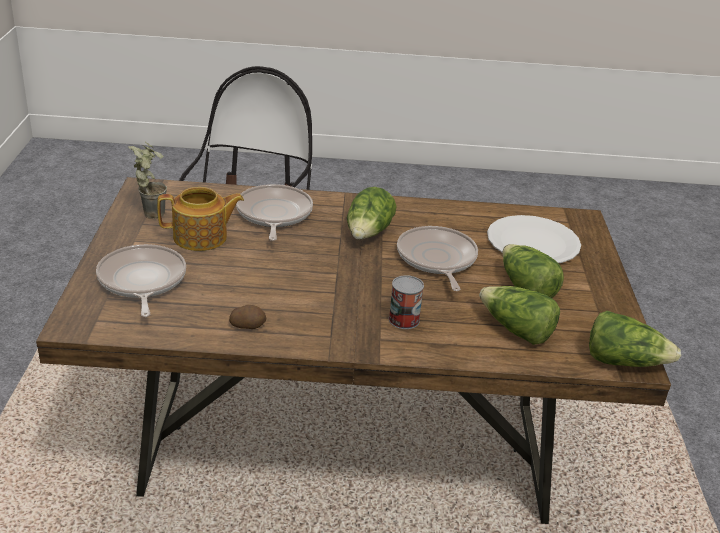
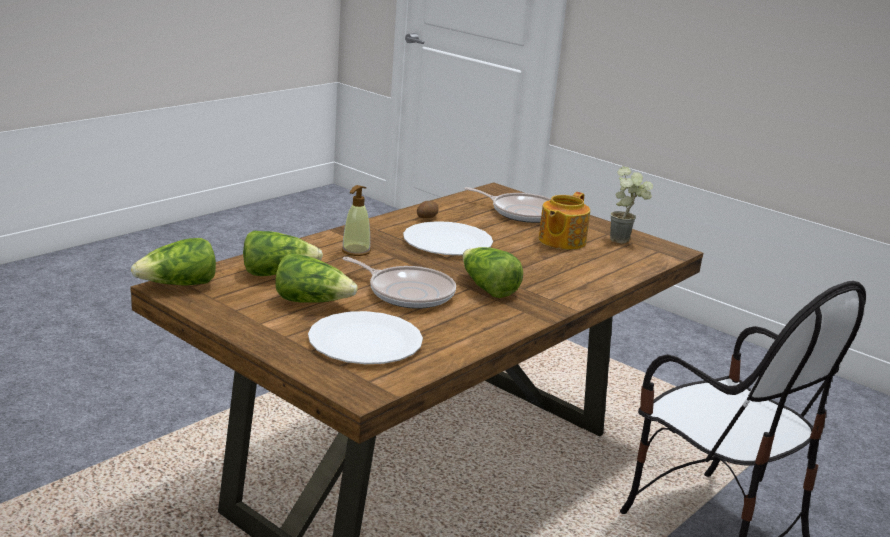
camera: 130 degrees right, 10 degrees down
(273, 215) = (568, 271): frying pan -> none
(298, 287) = (448, 242): none -> white plate
(404, 320) = (355, 251): can -> soap dispenser

